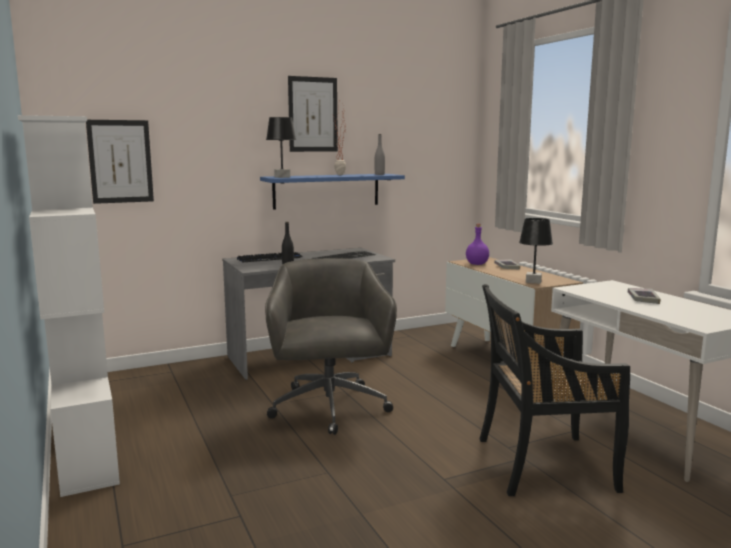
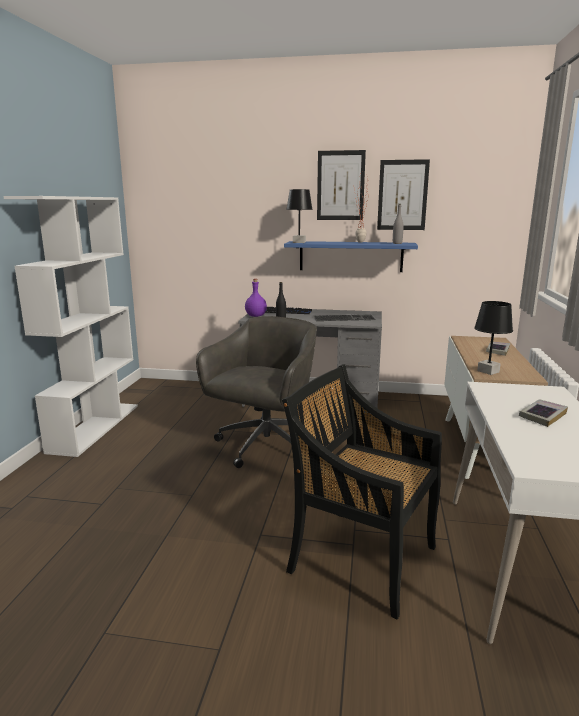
camera: 35 degrees right, 5 degrees up
(120, 161) = (183, 225): picture -> picture (402, 195)
(477, 264) = (472, 343): purple bottle -> purple bottle (256, 316)

